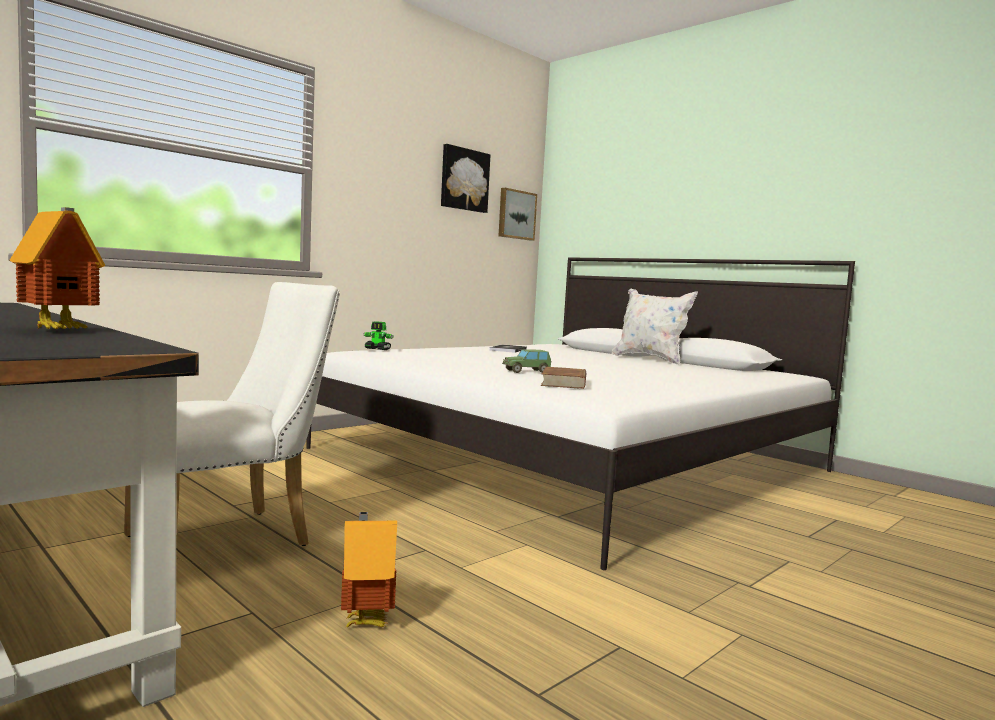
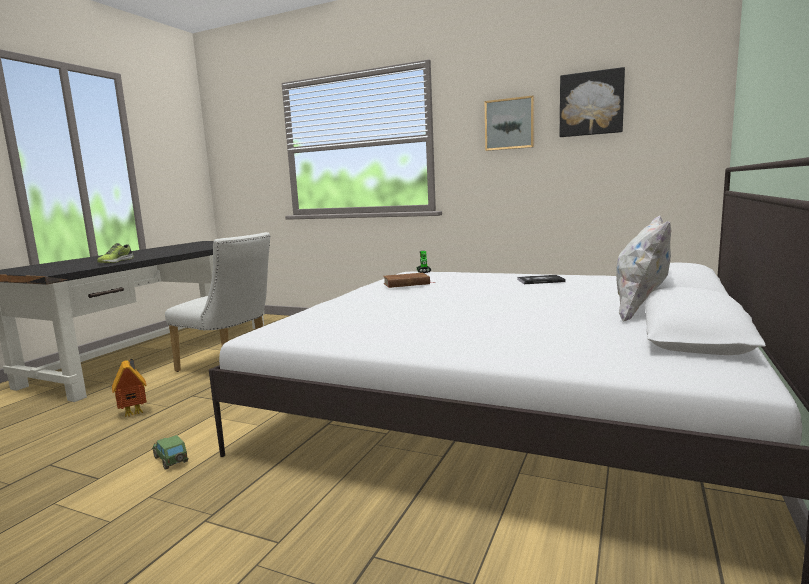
camera: 70 degrees right, 5 degrees up
(62, 330) = (115, 261): toy house -> shoe
(516, 214) = (679, 123): picture -> picture (509, 124)
(527, 371) = (391, 303): toy car -> toy car (171, 460)
(564, 383) = (336, 316): brown book -> brown book (406, 283)

